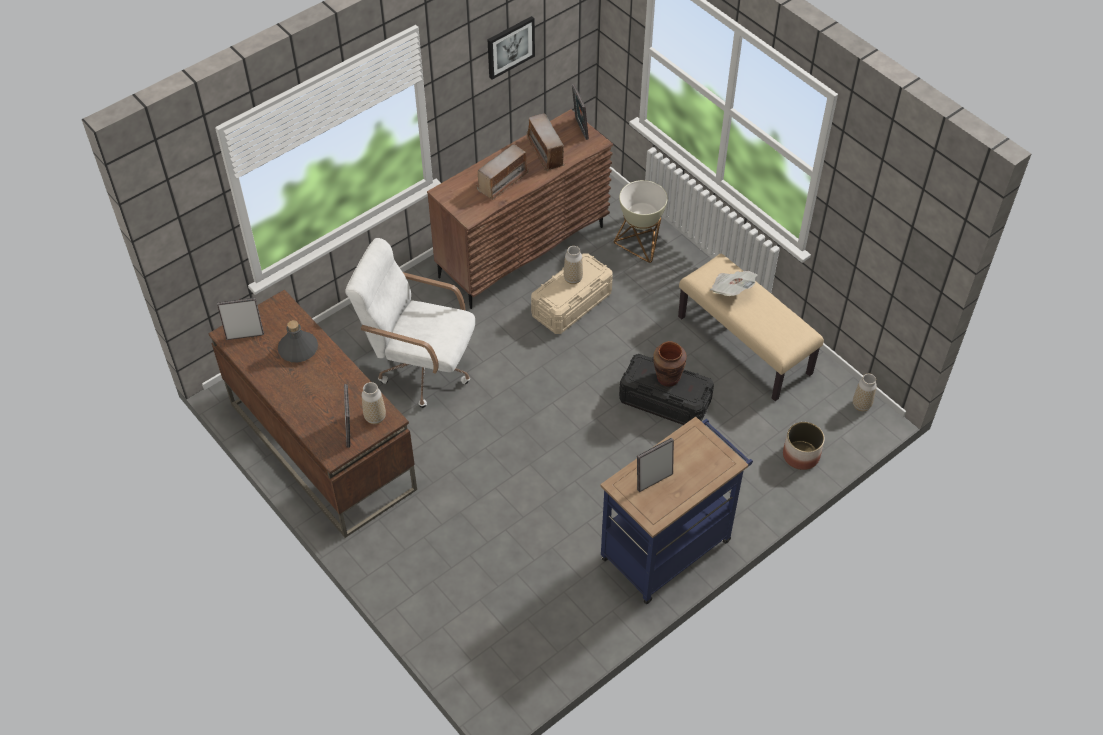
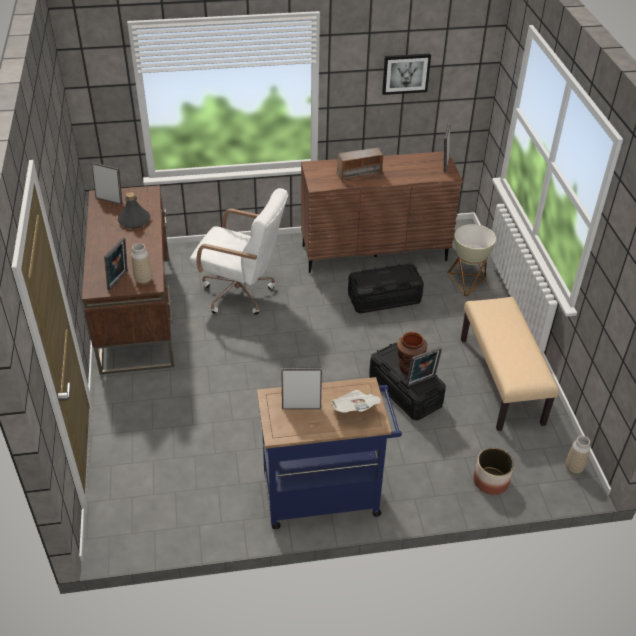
camera: 30 degrees right, 10 degrees down
(420, 370) = (242, 295): white office chair -> white office chair turned 150 degrees clockwise
(546, 152) = (407, 168): radio -> none
(572, 304) = (384, 299): beige storage box -> black storage box
(573, 279) = (388, 275): vase -> none
(689, 387) = (421, 382): none -> picture frame
(731, 290) = (501, 322): newspaper -> newspaper (355, 410)

